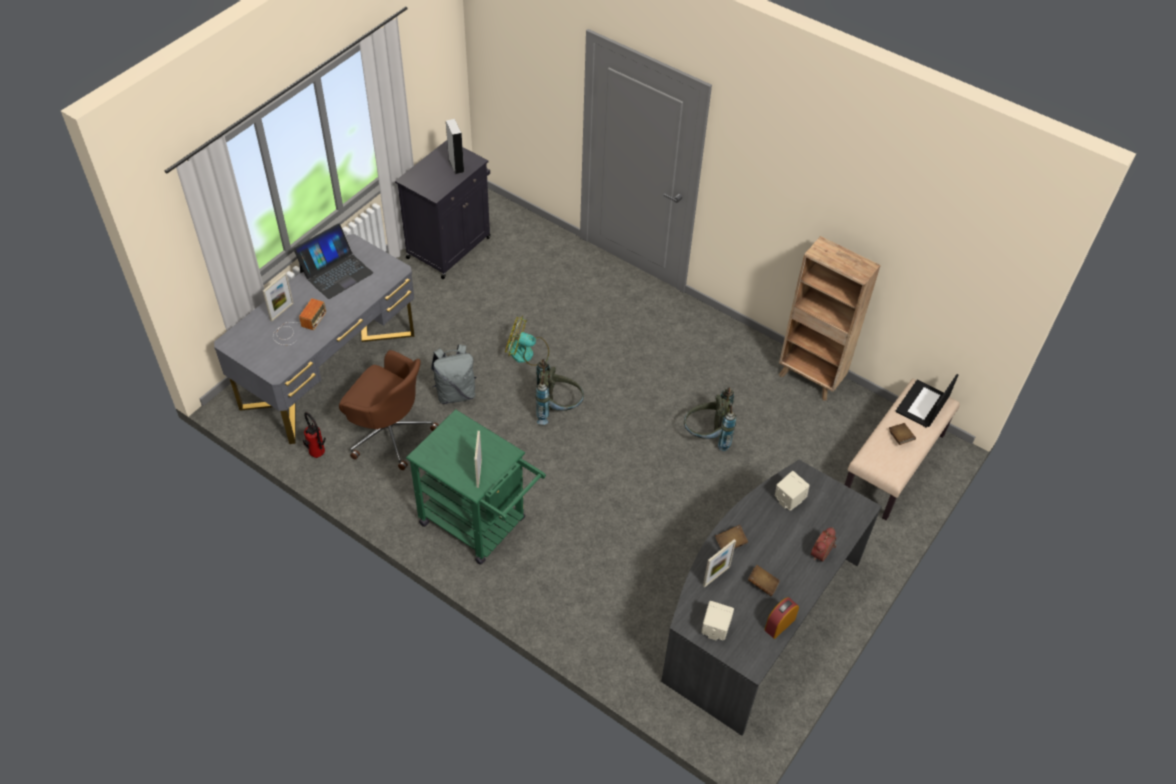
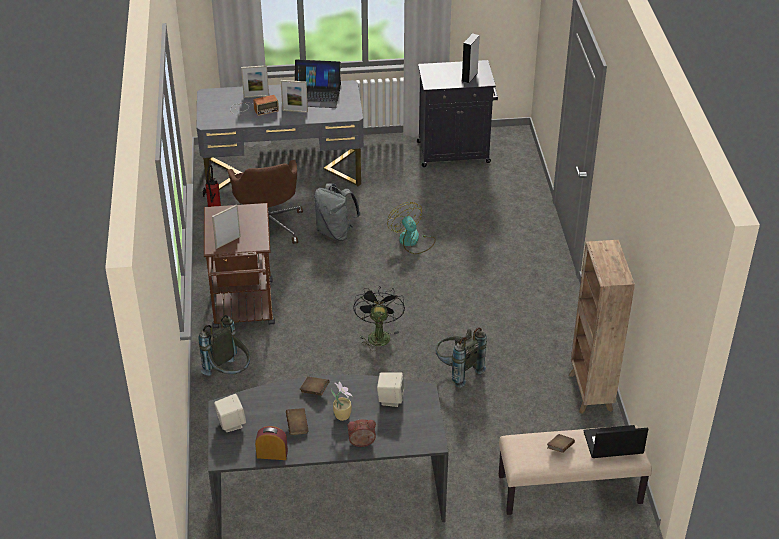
camera: 50 degrees right, 10 degrees down
(480, 525) = (243, 309): green cart -> brown cart
(557, 410) = (383, 284): grey backpack -> grey backpack (229, 373)
(613, 456) = (378, 334): none -> black fan
(716, 576) = (277, 399): picture frame -> picture frame (295, 111)
(777, 544) = (342, 415): none -> potted plant

